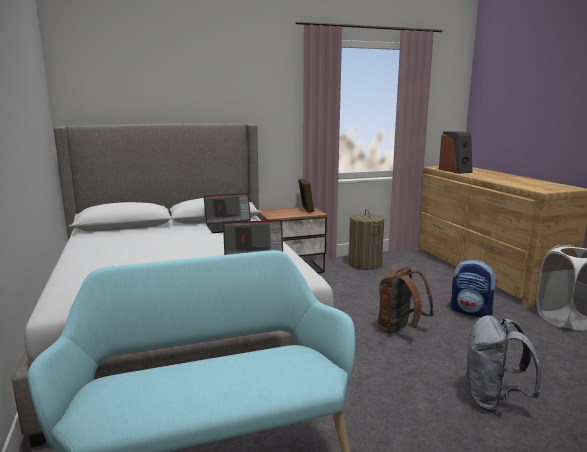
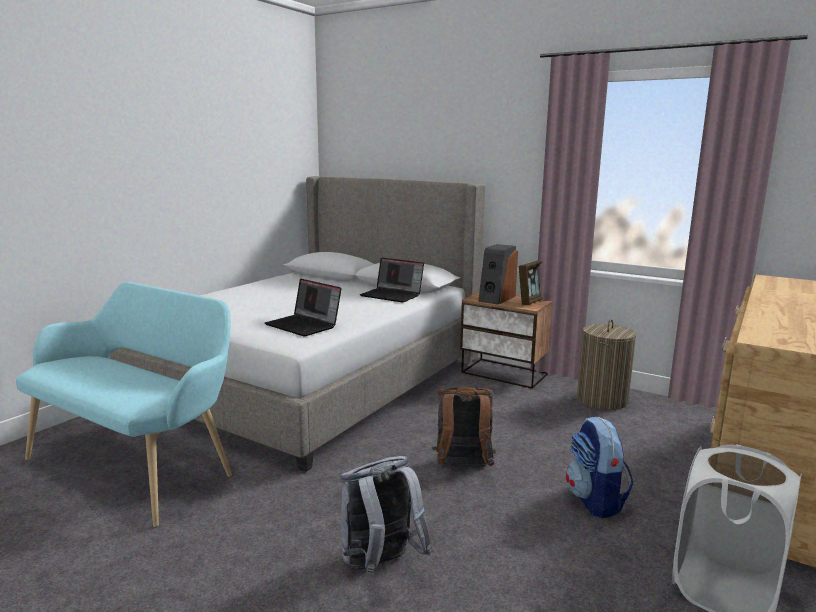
camera: 50 degrees right, 0 degrees up
(455, 171) = (776, 288): speaker -> speaker (496, 298)

